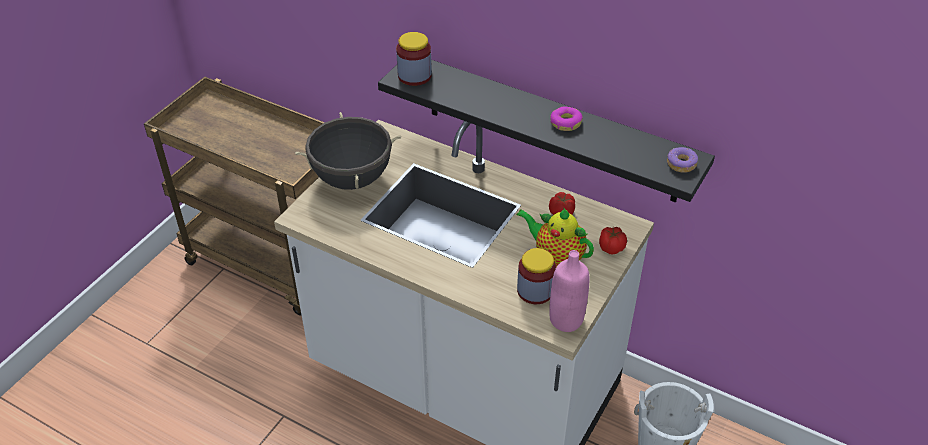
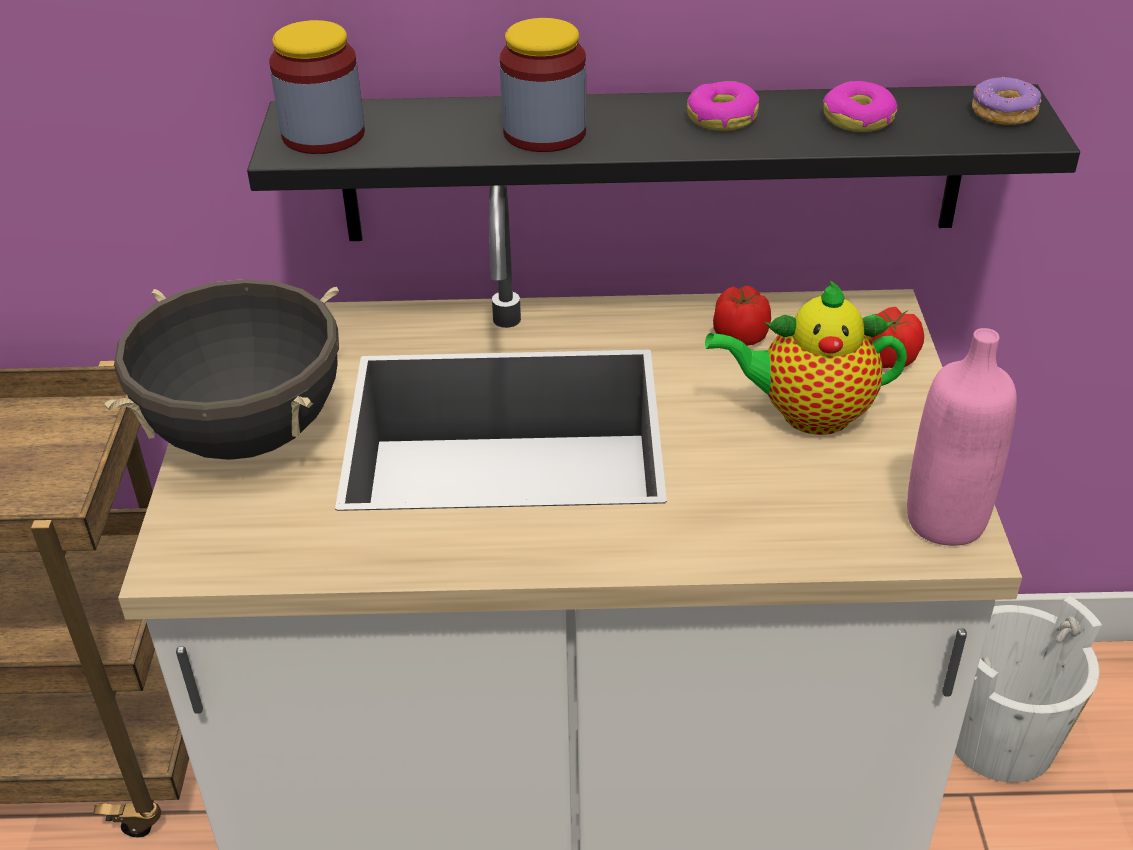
camera: 30 degrees left, 5 degrees down
(535, 291) = (832, 492): jar -> jar (544, 133)
(618, 144) = (858, 119): none -> donut

